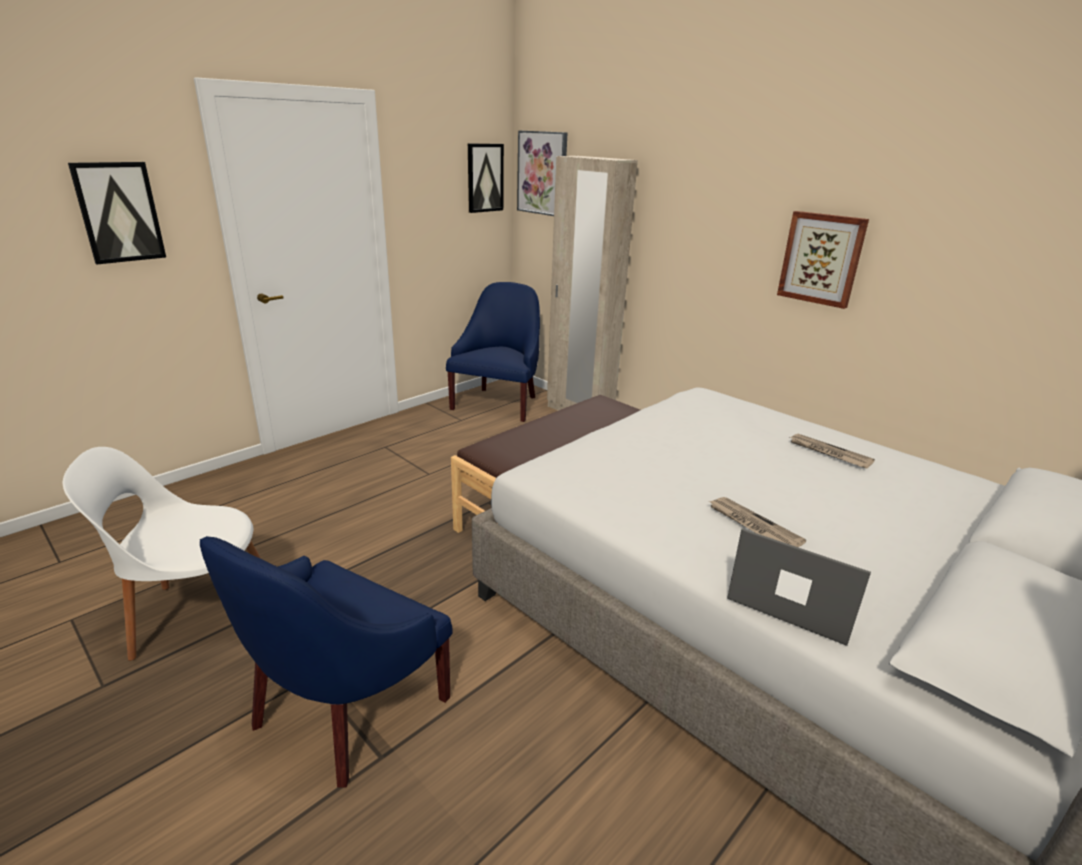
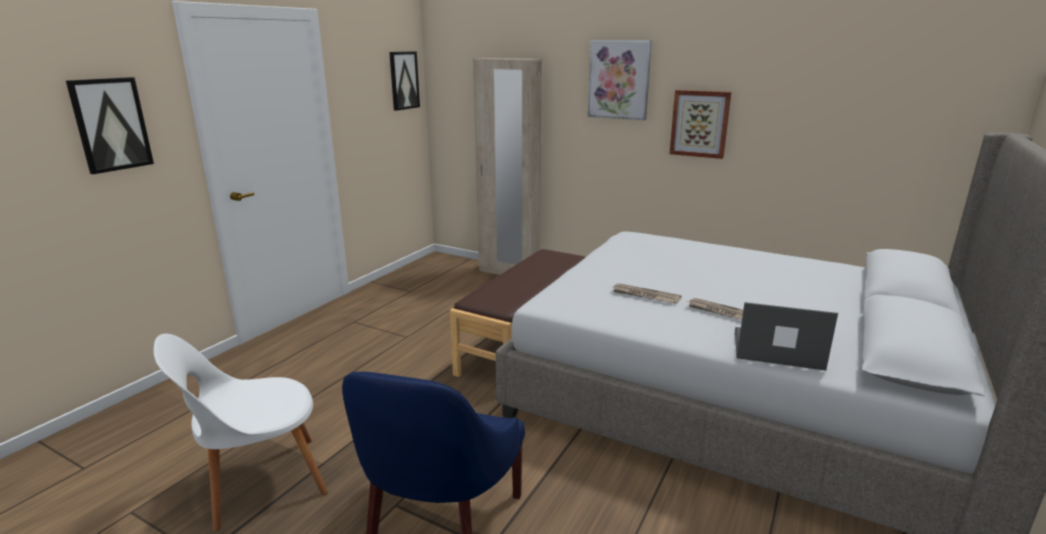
camera: 15 degrees left, 5 degrees down
(498, 403) = (436, 274): blue armchair -> none
(542, 173) = (453, 74): picture -> picture (619, 79)
(828, 453) = (742, 261): newspaper -> newspaper (645, 295)

